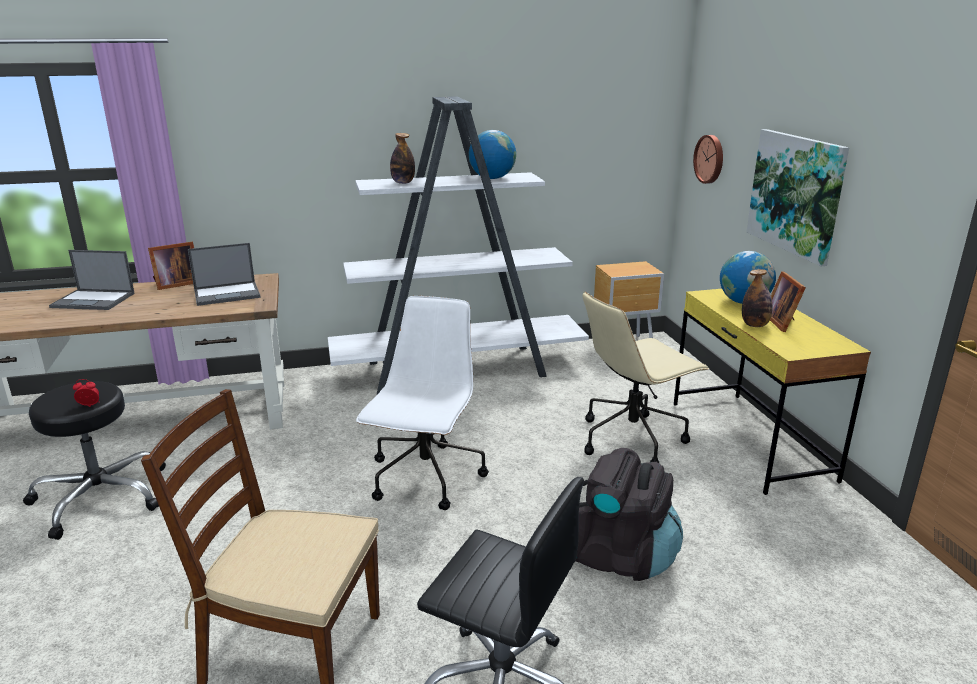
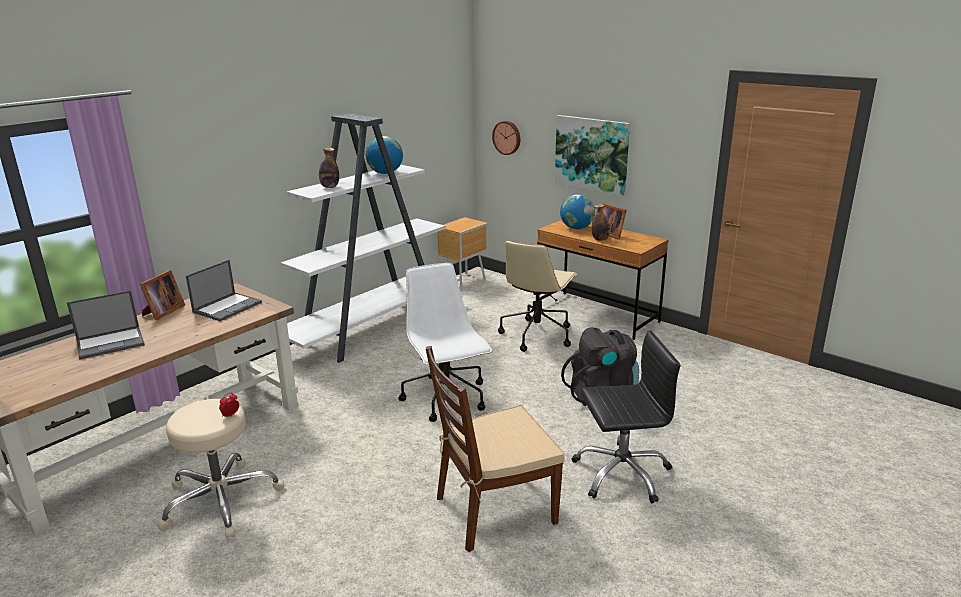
camera: 35 degrees left, 0 degrees up
(100, 496) = (220, 500): black stool -> beige stool
(749, 440) = (596, 315): yellow desk -> brown desk

